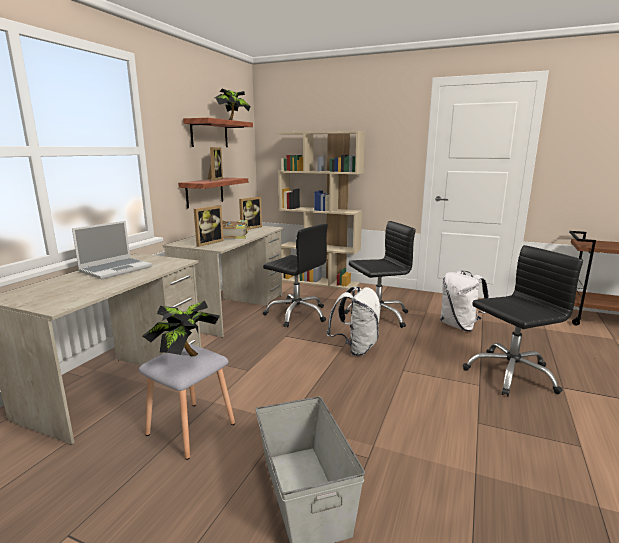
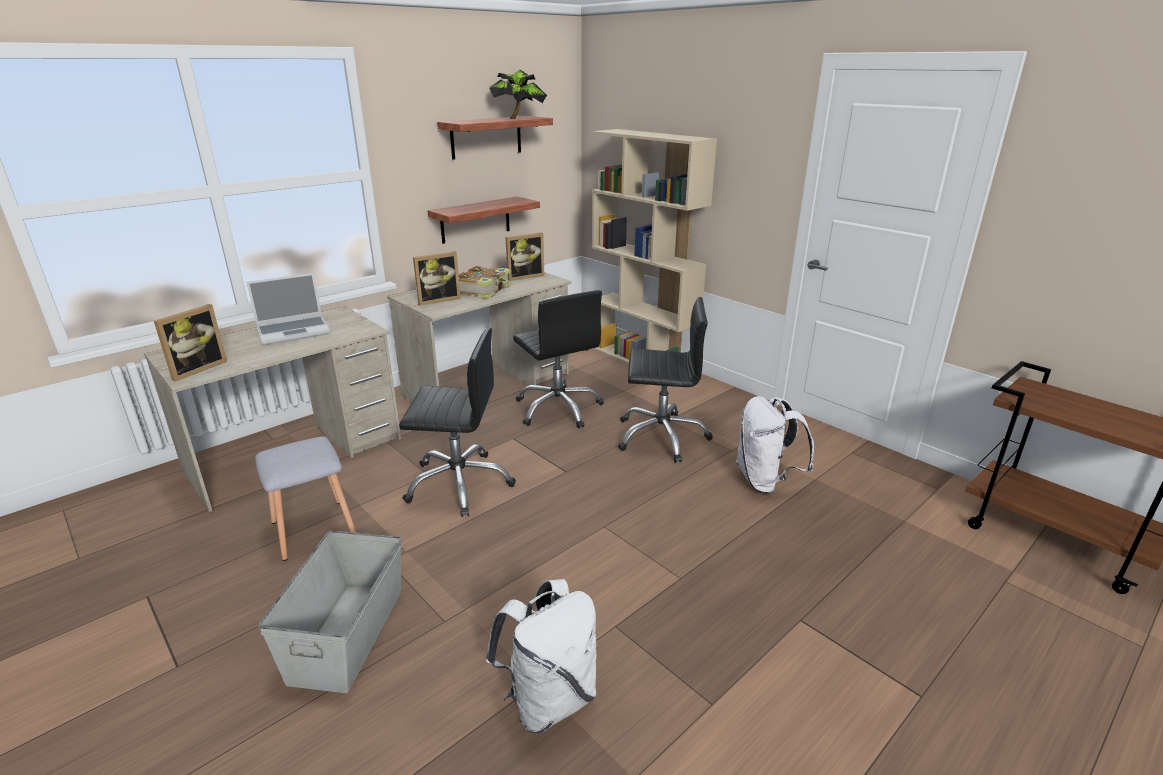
camera: 25 degrees right, 10 degrees up
(185, 357) = (297, 454): potted plant -> none
(214, 179) = (486, 203): picture frame -> picture frame (196, 369)
(356, 348) = (578, 479): white backpack -> white backpack (549, 699)
(510, 374) = (747, 576): black office chair -> black office chair (459, 483)

